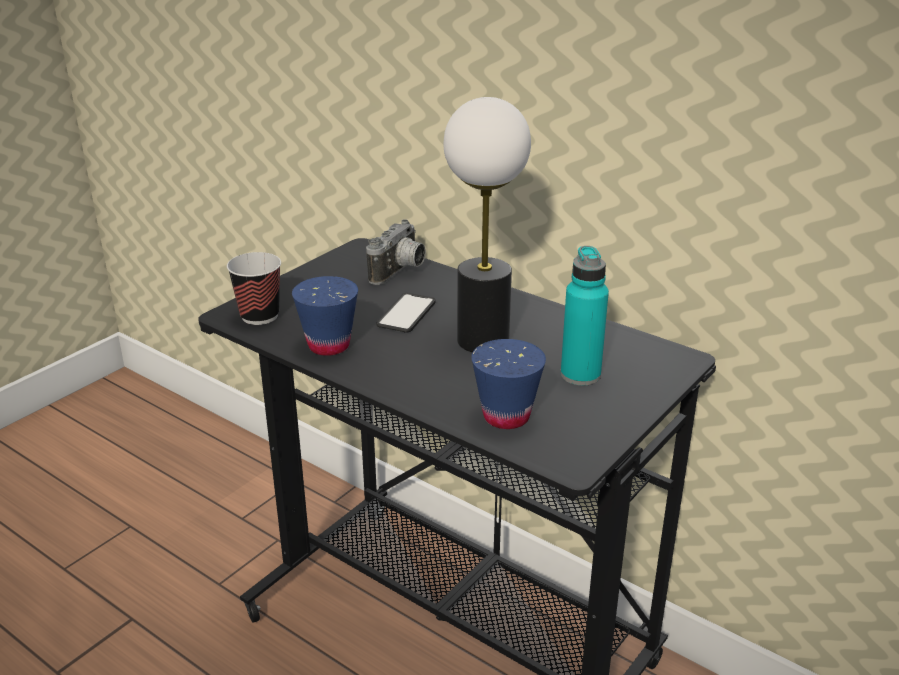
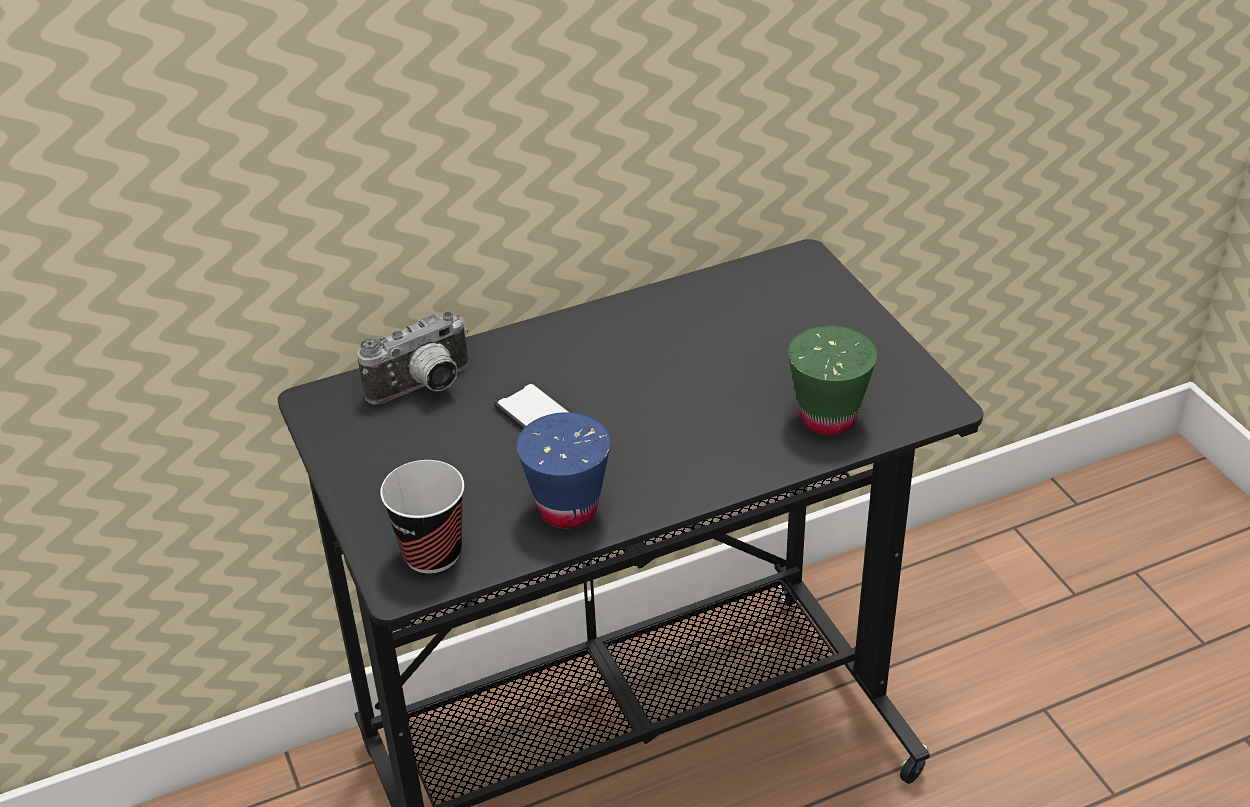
camera: 60 degrees left, 10 degrees up
(400, 272) = (424, 388): camera -> camera turned 90 degrees clockwise
(483, 340) = (656, 379): table lamp -> none
(506, 416) = (827, 418): blue cup -> green cup
(580, 375) = (784, 337): turquoise bottle -> none

